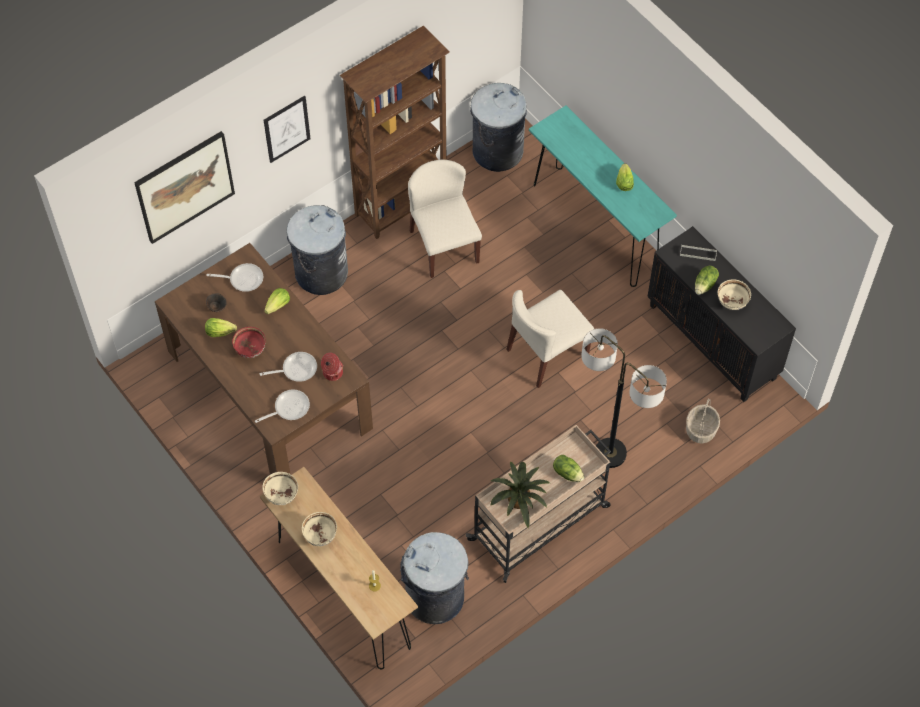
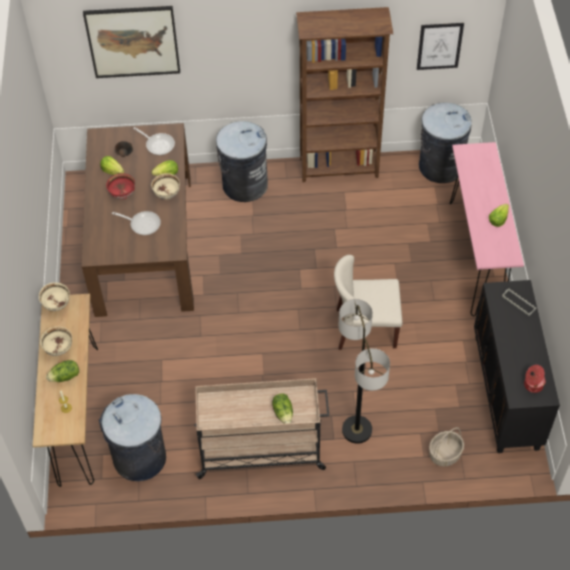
camera: 35 degrees right, 5 degrees down
(287, 129) = (239, 38): picture -> picture (439, 46)
(288, 408) = (115, 247): frying pan -> none
(332, 372) = (165, 240): cooking pot -> cooking pot (532, 384)
(443, 246) = (347, 211): beige chair -> none
(519, 502) = (228, 413): potted plant -> none
(595, 226) = (476, 256): turquoise console table -> pink console table
(705, 285) = (506, 330): lettuce -> lettuce (65, 377)
(731, 303) = (518, 355): beige bowl -> beige bowl (167, 195)

